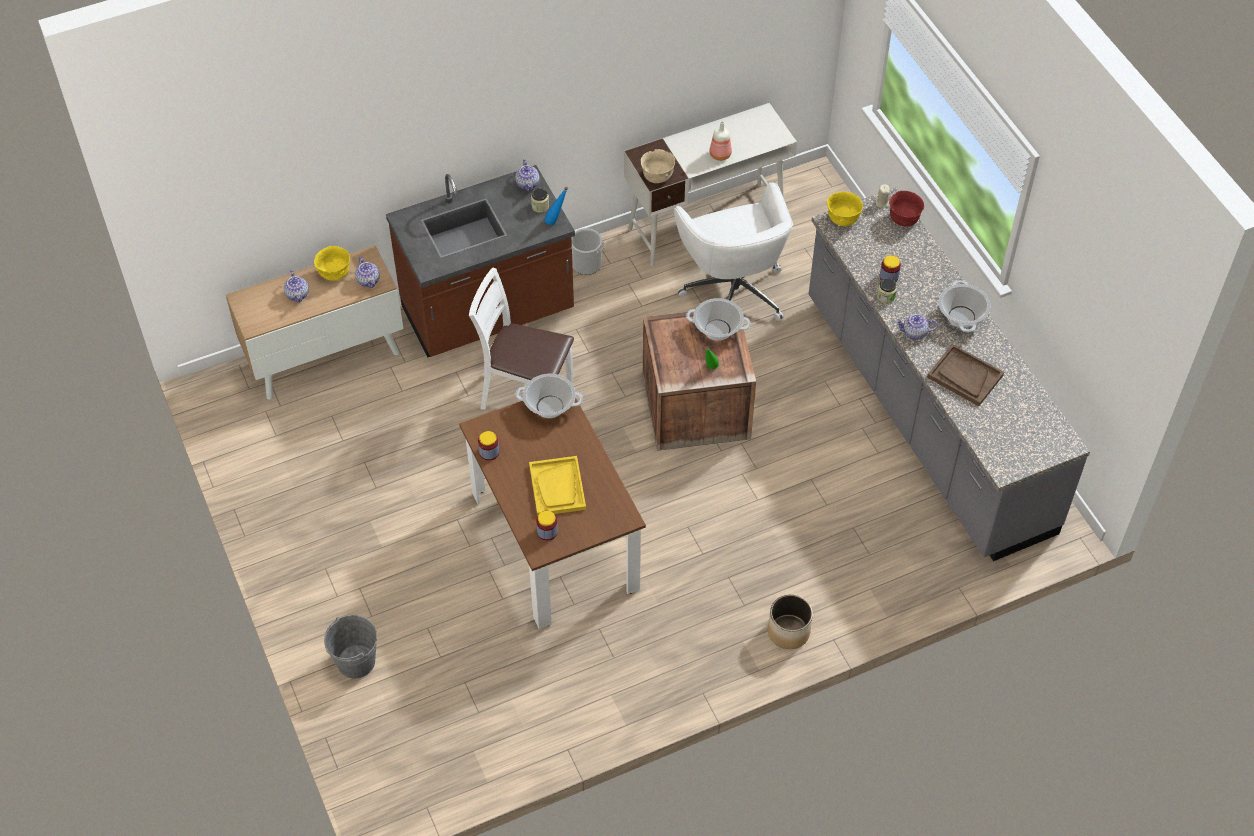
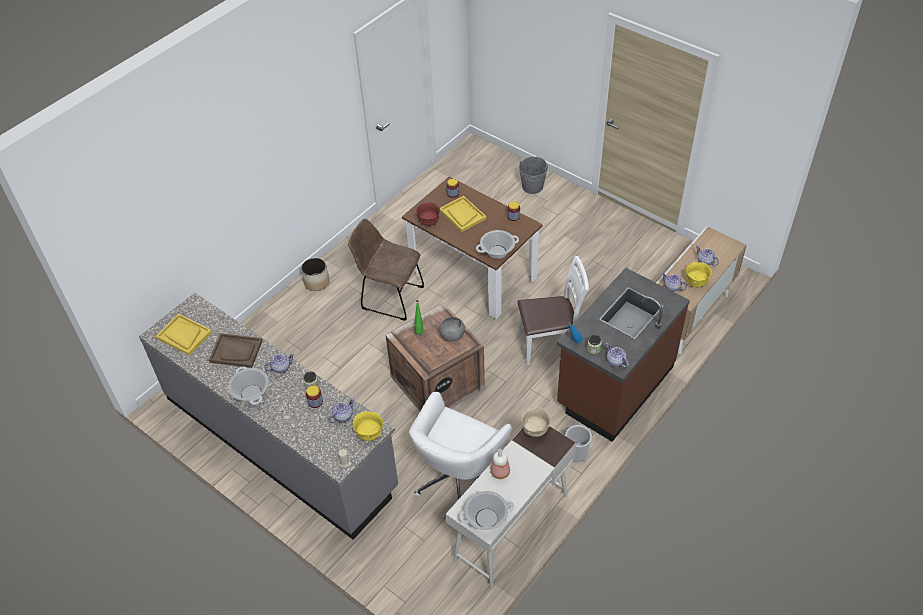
camera: 155 degrees right, 5 degrees down
(672, 344) = (452, 335): none -> grey bowl
(693, 557) = (389, 297): none -> brown chair
(717, 329) = (429, 357): cooking pot -> cooking pot (486, 518)
(733, 290) = (459, 478): white office chair -> white office chair turned 105 degrees counterclockwise
(863, 249) = (343, 416): none -> teapot
(903, 219) = (321, 454): red bowl -> red bowl (428, 222)
(1028, 426) = (184, 335): none -> yellow tray

